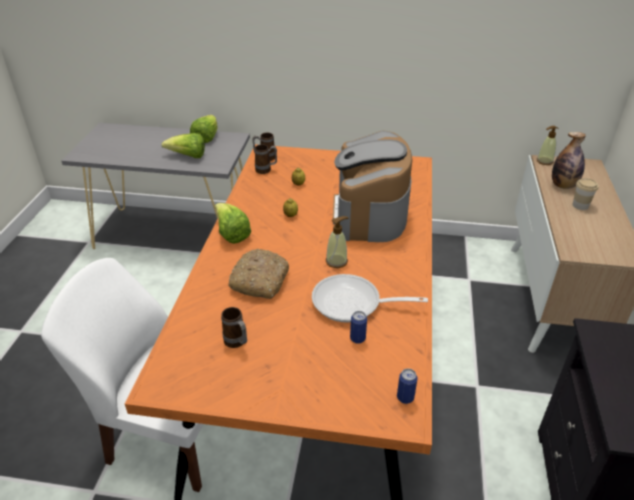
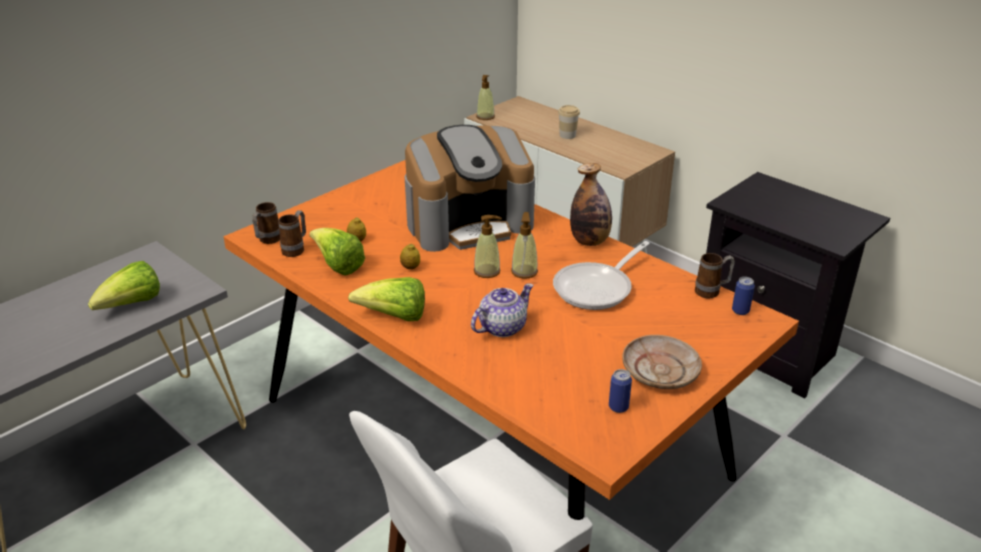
camera: 55 degrees left, 5 degrees down
(206, 138) = (109, 275): lettuce -> lettuce (338, 265)
(237, 343) = (588, 376): mug -> mug (712, 292)
(259, 280) = (501, 327): bread -> teapot
(275, 379) = (660, 371): none -> beige plate
(319, 246) = (487, 271): none -> soap dispenser
(357, 338) = (648, 305): can -> can (618, 407)
(369, 213) = (469, 223): coffee machine -> coffee machine turned 60 degrees counterclockwise
(563, 185) = (531, 128): bottle -> bottle (590, 241)

